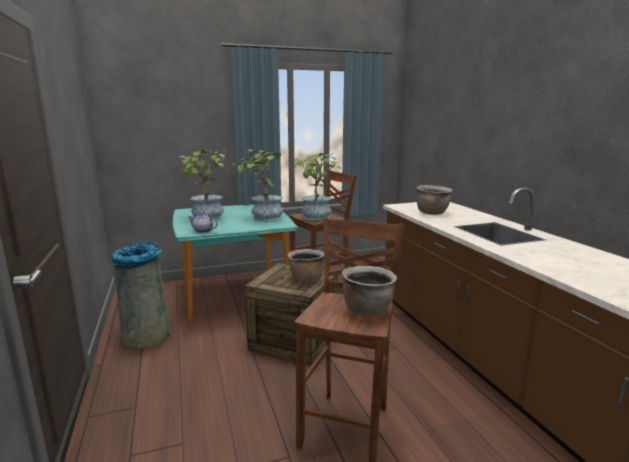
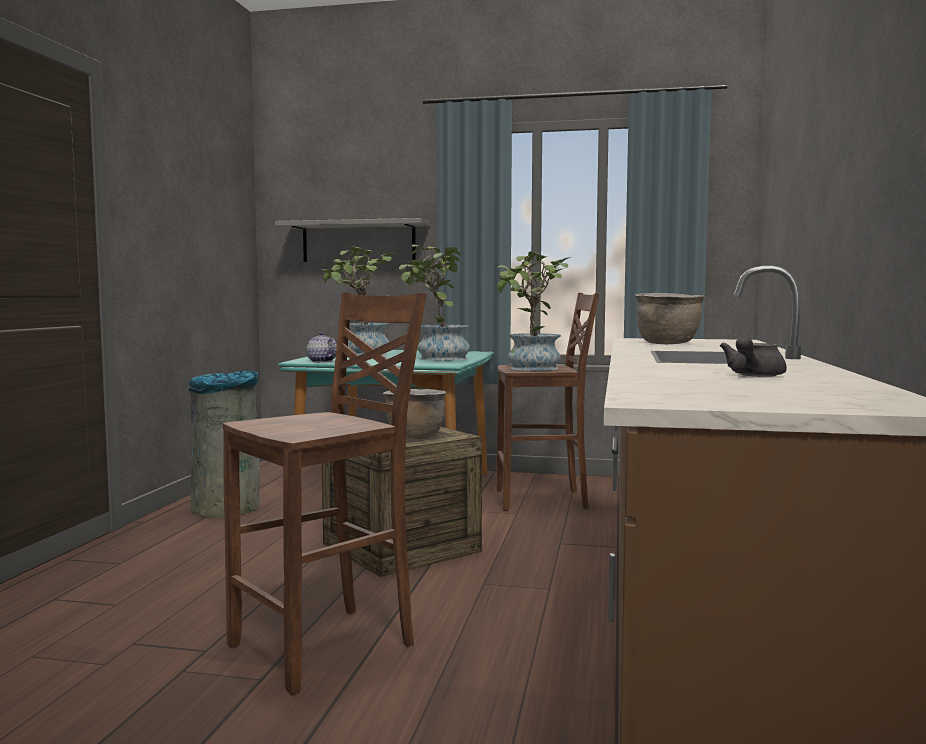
camera: 30 degrees right, 10 degrees down
(176, 137) = (358, 242): none -> grey shelf
(367, 310) = (335, 426): brown cooking pot -> none
(581, 260) = (753, 376): none -> grey teapot

